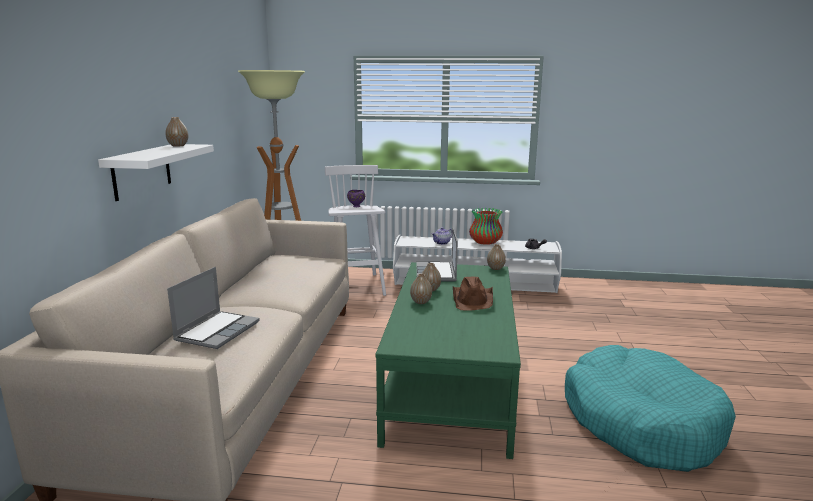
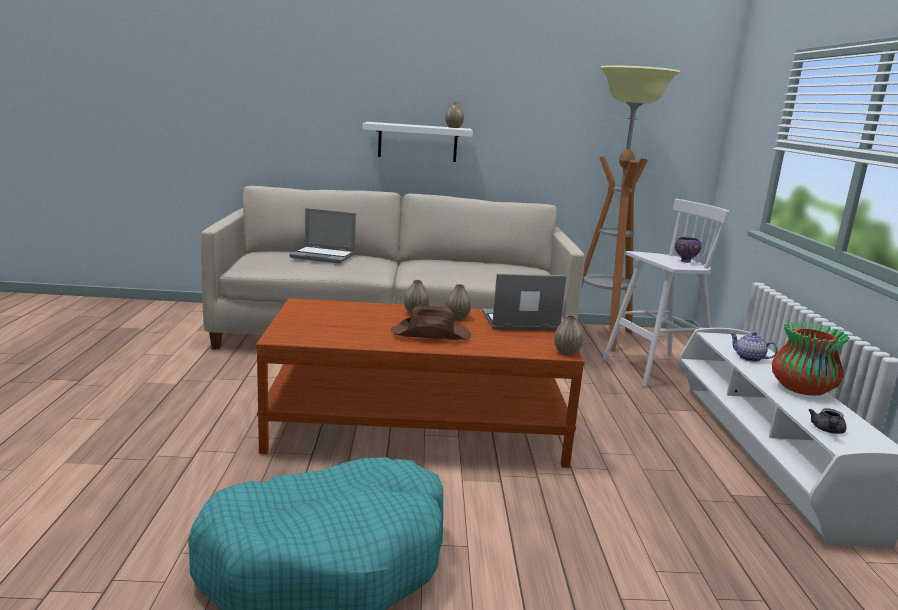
camera: 80 degrees right, 0 degrees up
(451, 380) = (418, 426): green coffee table -> brown coffee table

